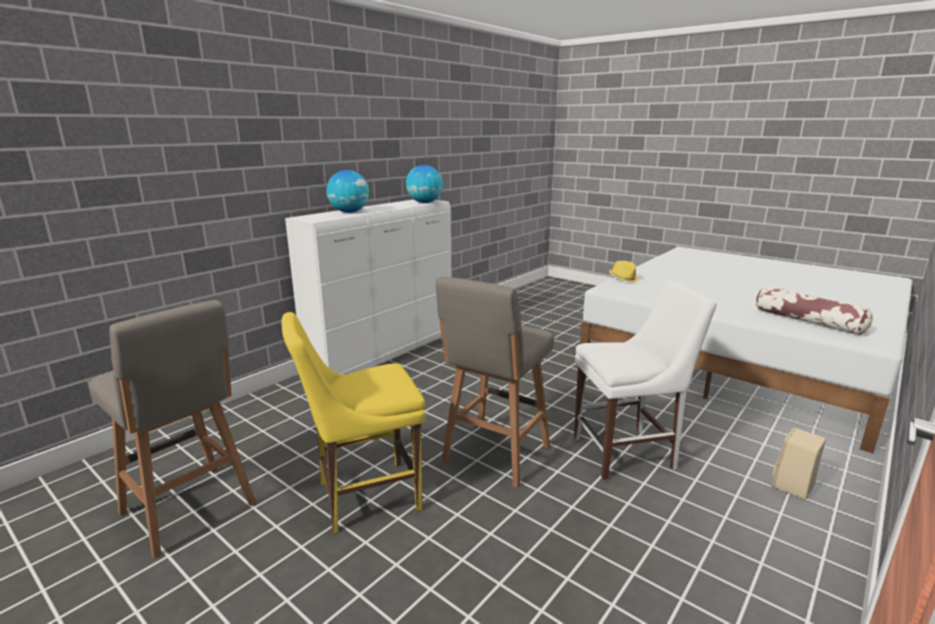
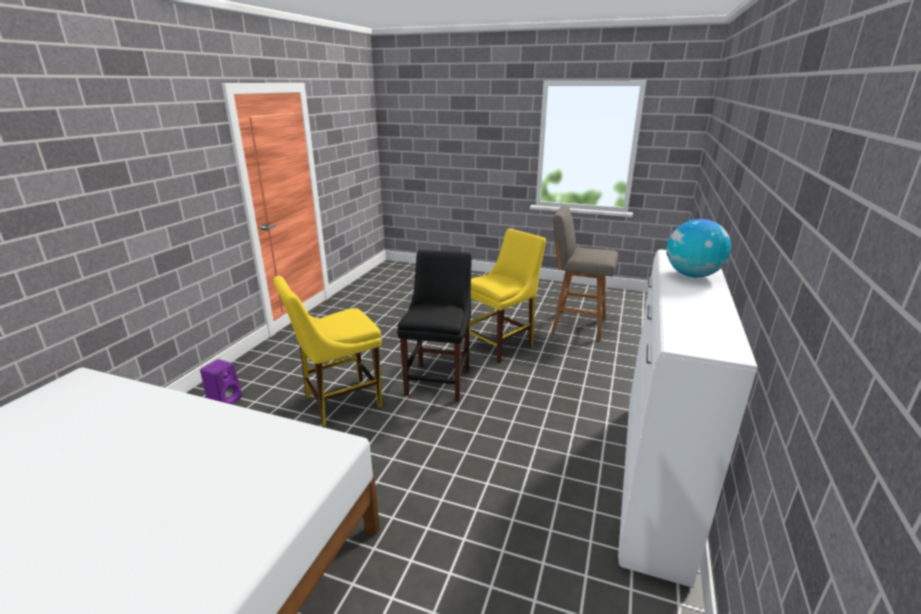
camera: 160 degrees right, 5 degrees up
(424, 202) = (684, 331): globe -> none
(494, 455) = (439, 380): grey stool -> black chair
(623, 279) = (288, 503): yellow hat -> none
(628, 452) = (339, 402): white chair -> yellow chair
(792, 487) = (226, 400): beige speaker -> purple speaker
(807, 321) = (93, 409): pillow -> none

